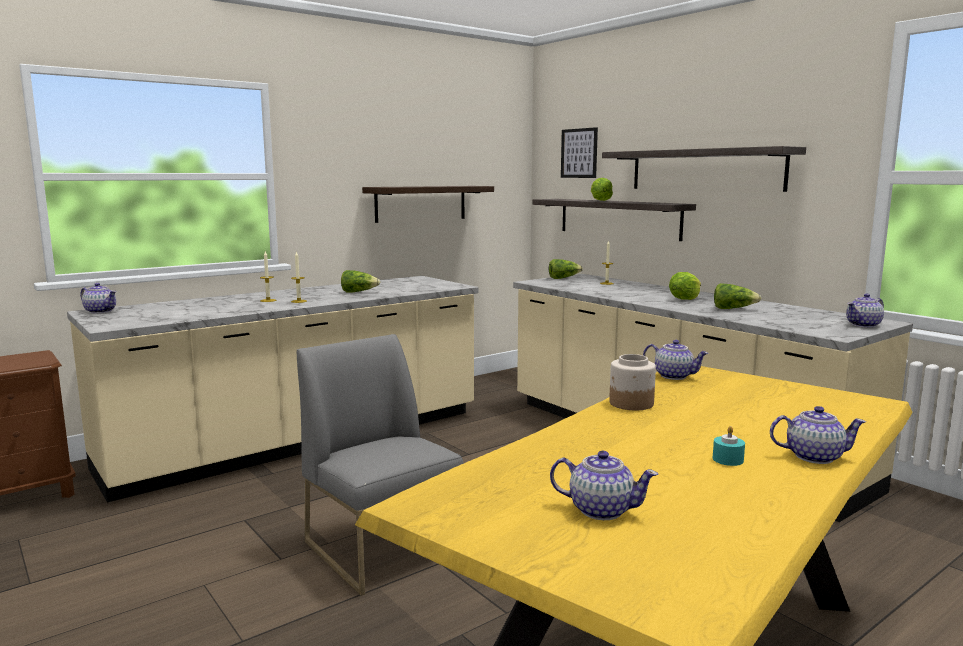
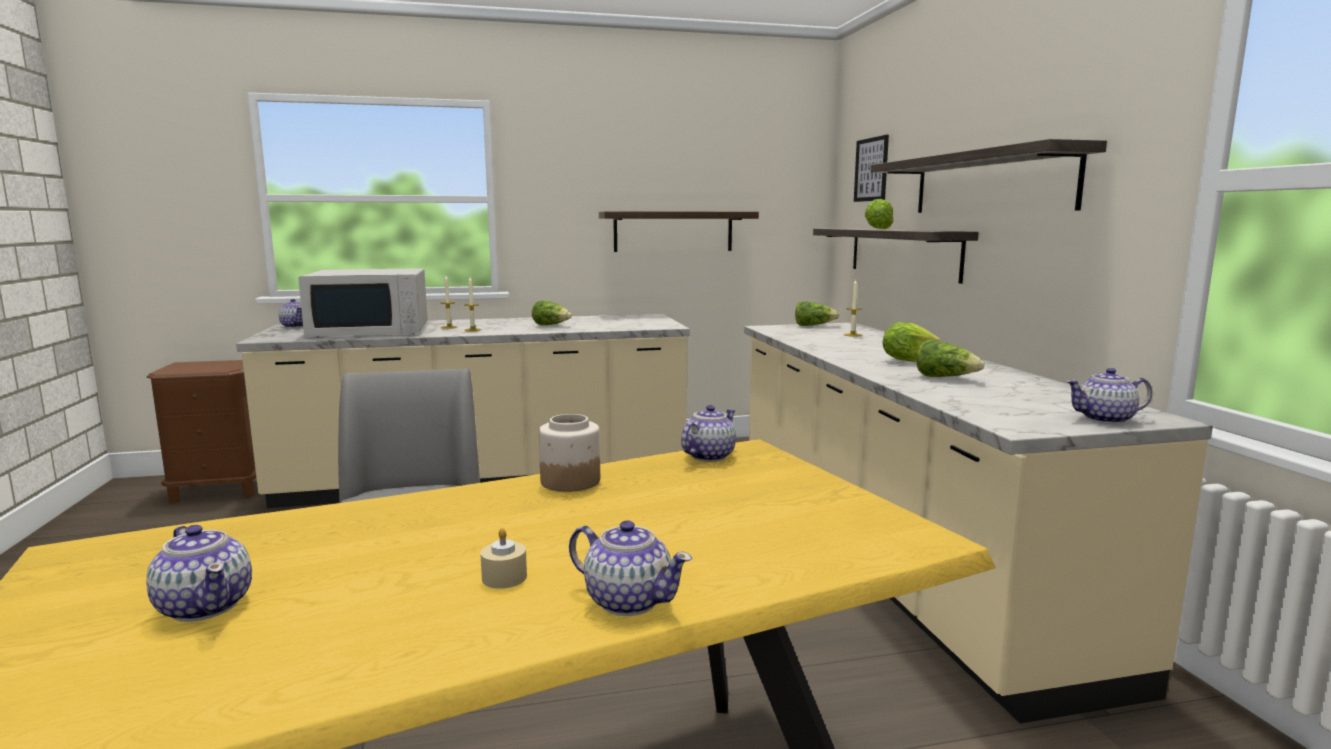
camera: 25 degrees right, 0 degrees up
(199, 309) = (372, 330): none -> white microwave
(674, 376) = (708, 456): teapot -> teapot turned 105 degrees counterclockwise
(728, 459) = (504, 577): turquoise candle -> beige candle

